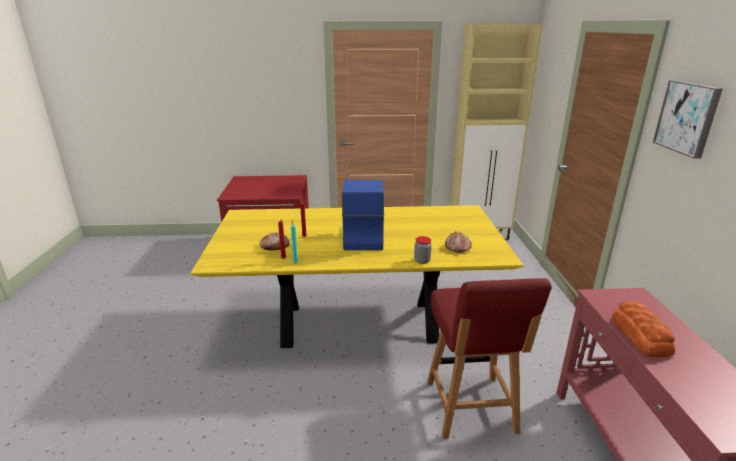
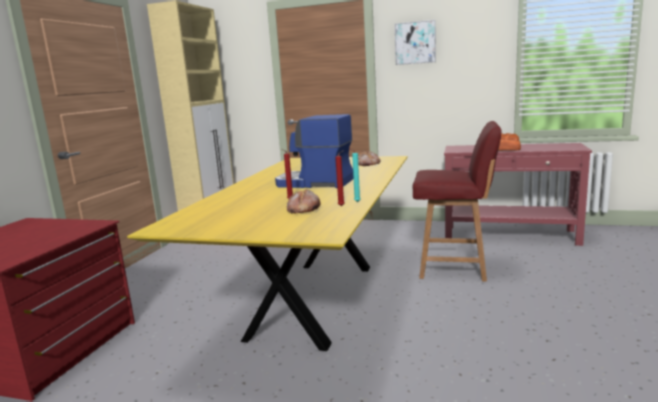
camera: 70 degrees left, 10 degrees down
(422, 260) = (384, 171): jar -> none

